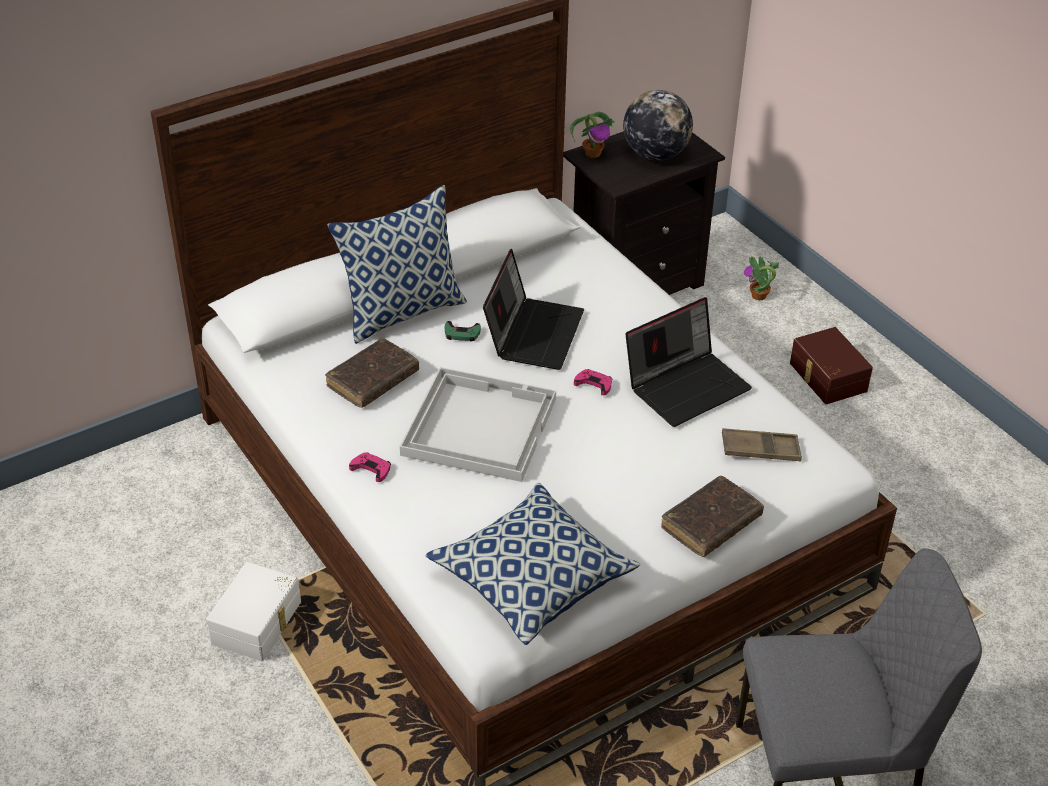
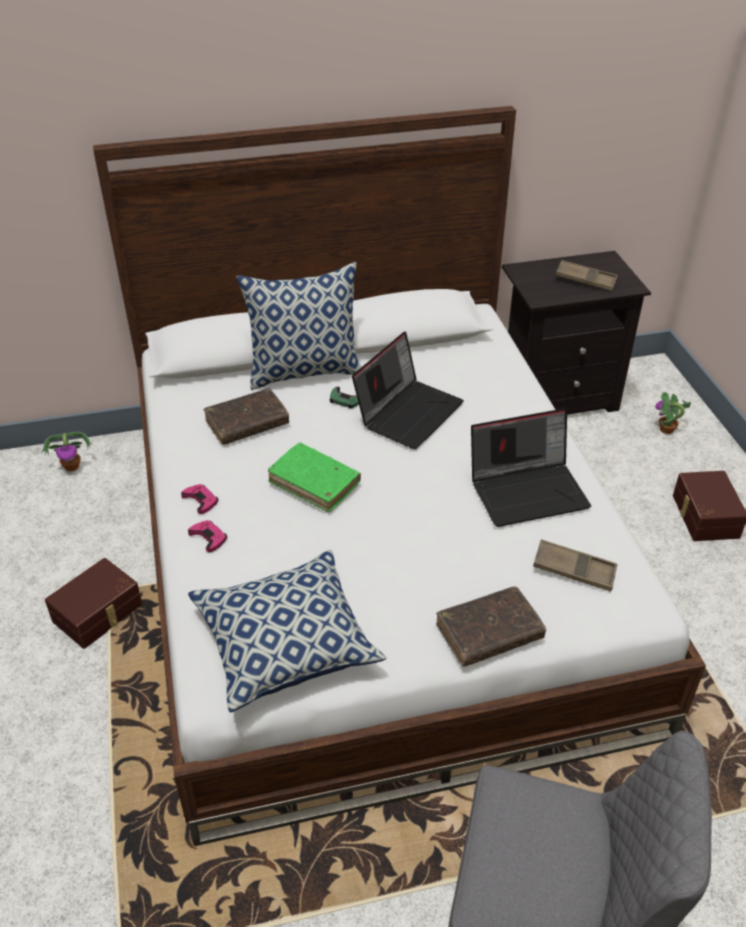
camera: 20 degrees right, 0 degrees up
(258, 623) = (99, 614): white storage box -> brown storage box
(478, 425) = (314, 483): white tray -> green book
(593, 153) = (529, 269): potted plant -> potted plant (72, 466)
(594, 384) = (440, 469): pink game controller -> pink game controller (208, 537)
(655, 155) = (585, 280): globe -> brown tray

